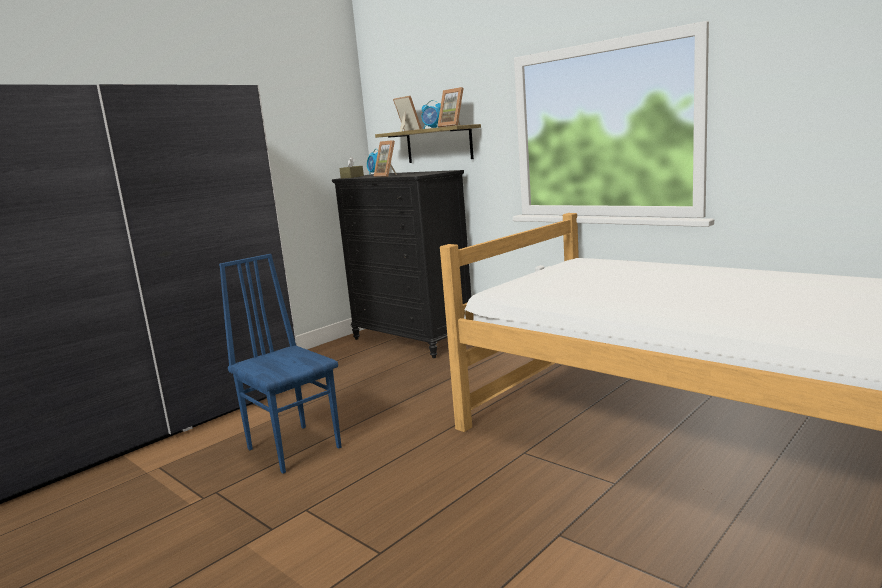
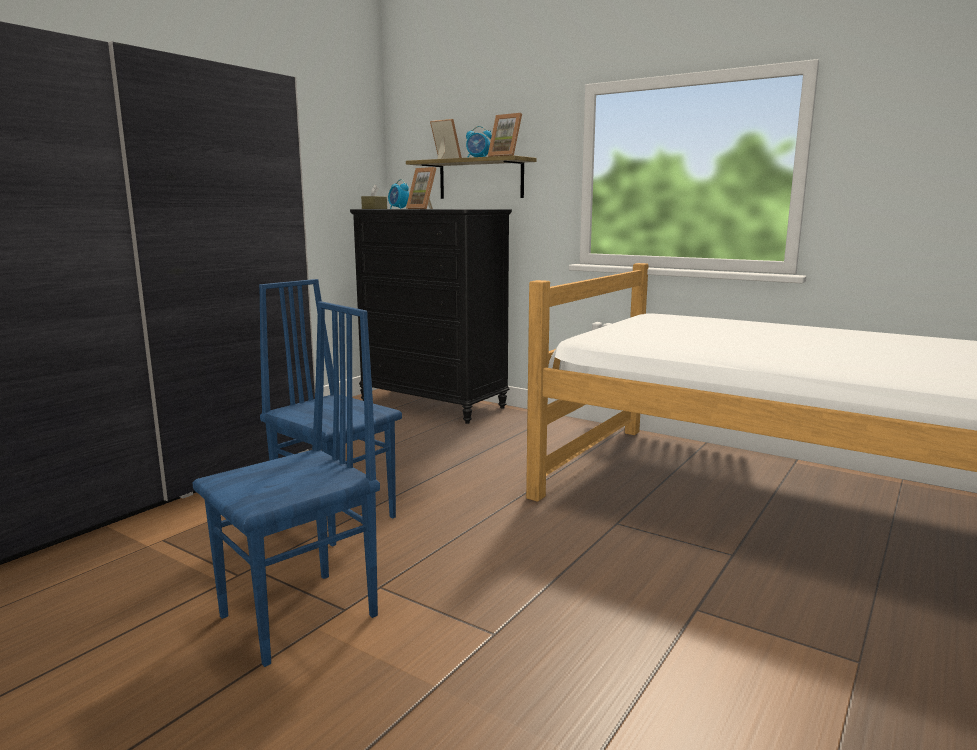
camera: 10 degrees left, 0 degrees up
(237, 534) = (301, 616): none -> blue chair

